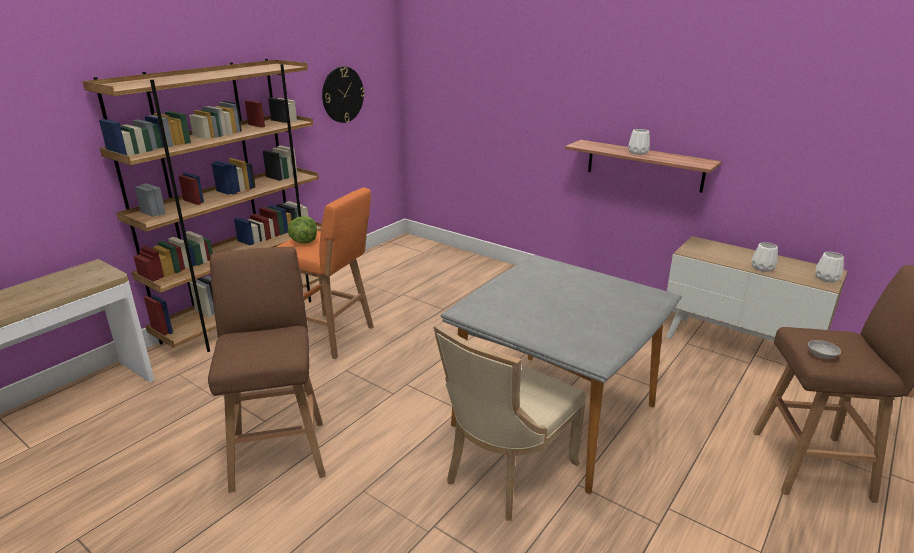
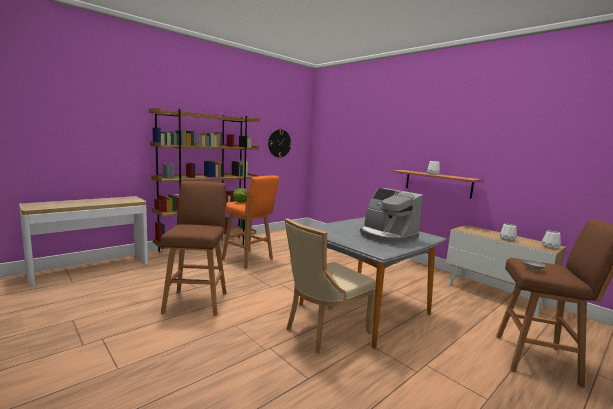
camera: 10 degrees right, 15 degrees down
(590, 310) = (386, 236): none -> coffee machine

